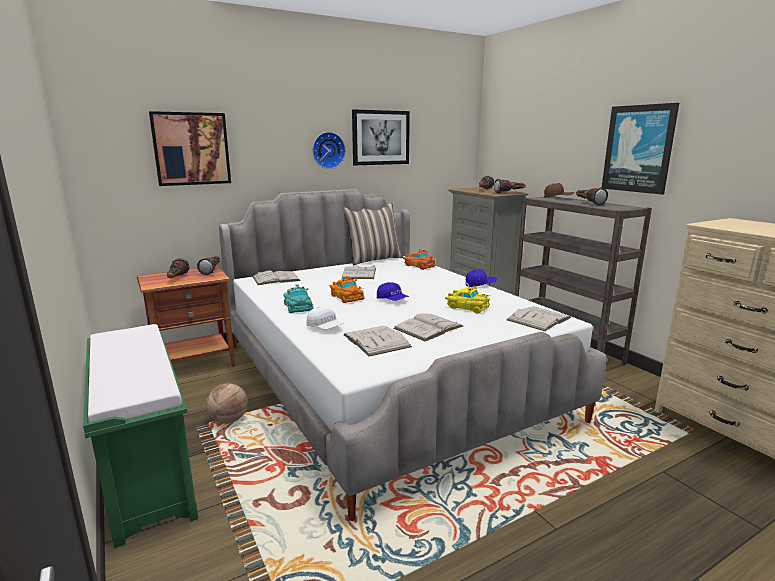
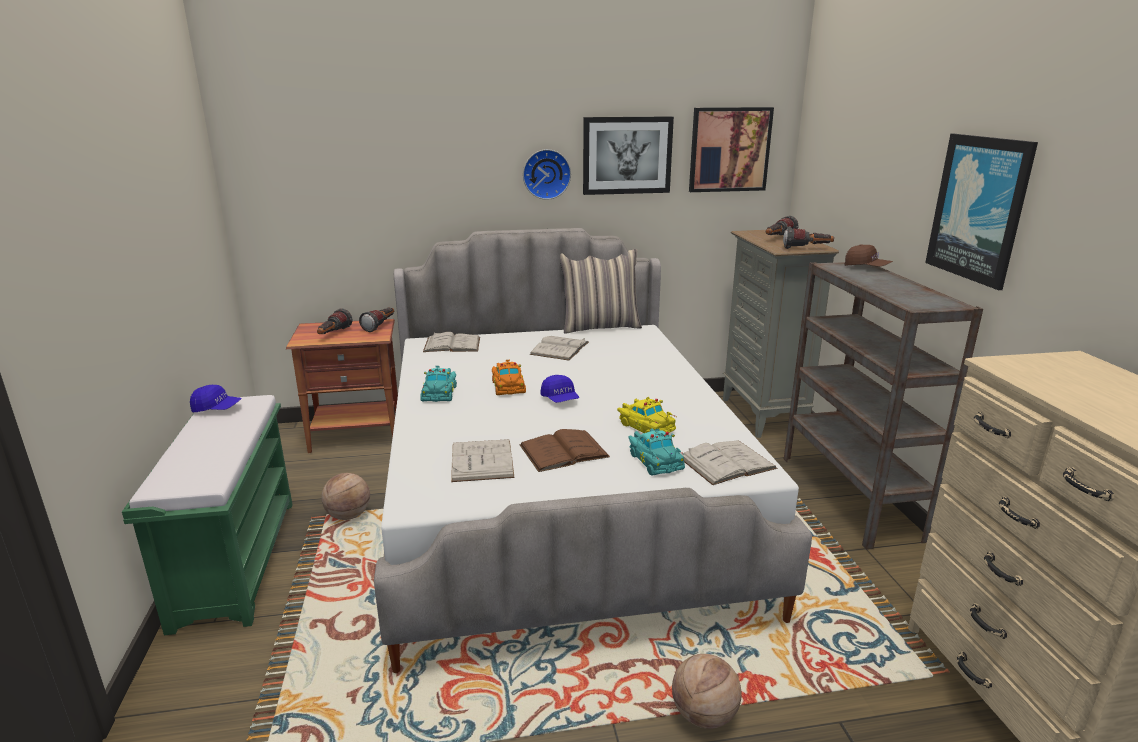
camera: 20 degrees right, 5 degrees up
(191, 149) = (365, 174): picture -> picture (729, 149)
(325, 327) = (441, 430): white cap -> none
(419, 266) = (650, 345): orange toy car -> none
(428, 327) = (564, 451): white book -> brown book
(480, 284) = (704, 390): blue cap -> blue cap (217, 409)
(494, 324) = (655, 460): none -> turquoise toy car
(586, 489) = (704, 715): none -> basketball
(588, 203) = (892, 286): flashlight -> none

